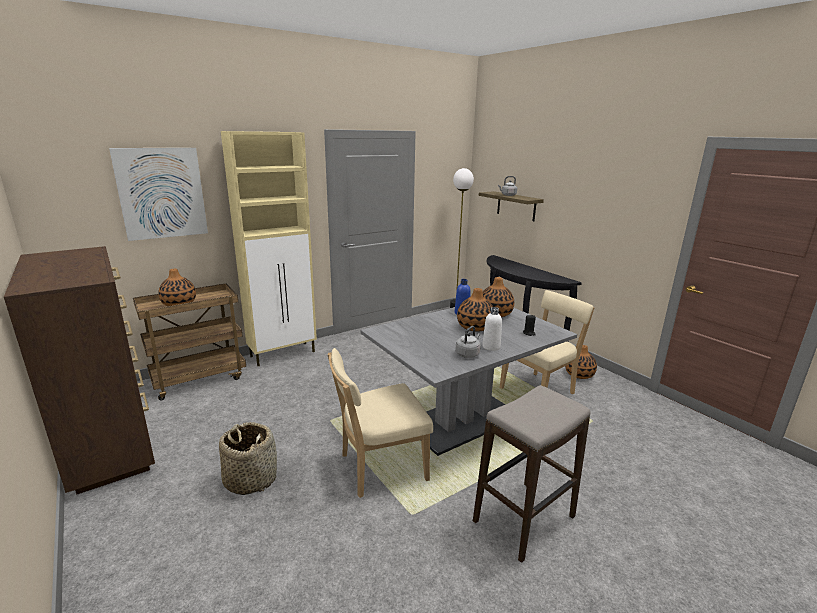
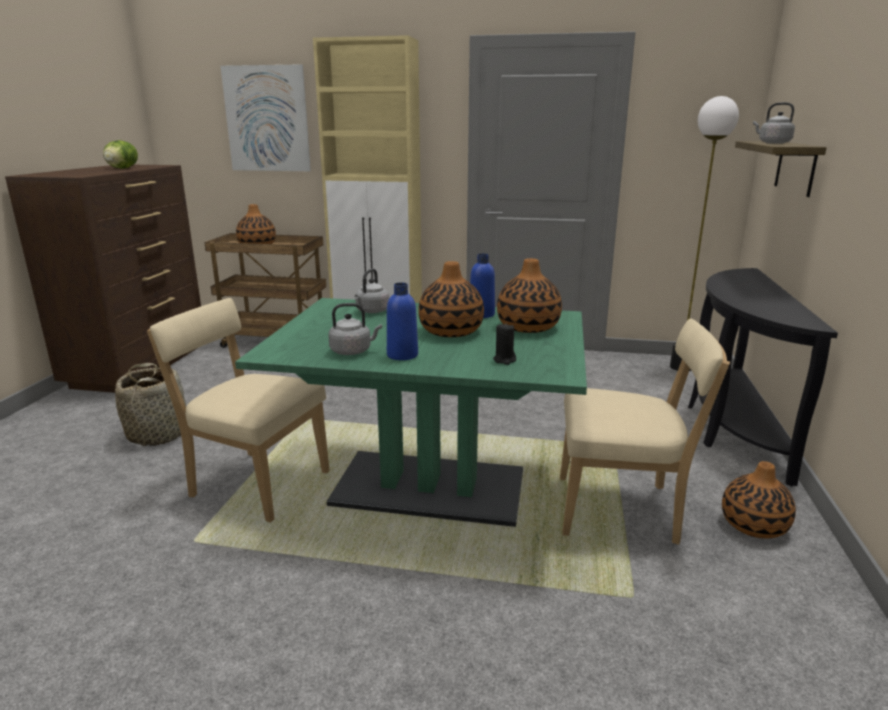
camera: 45 degrees right, 0 degrees up
(75, 261) = (122, 168): none -> lettuce
(412, 329) = (371, 311): none -> grey kettle
(462, 421) = (429, 488): grey dining table -> green dining table
(491, 347) = (402, 355): white bottle -> blue bottle
(524, 519) = (276, 632): stool -> none

